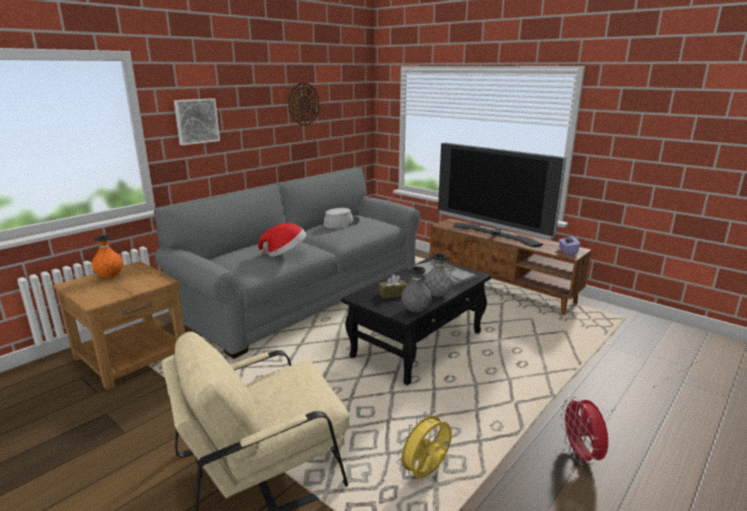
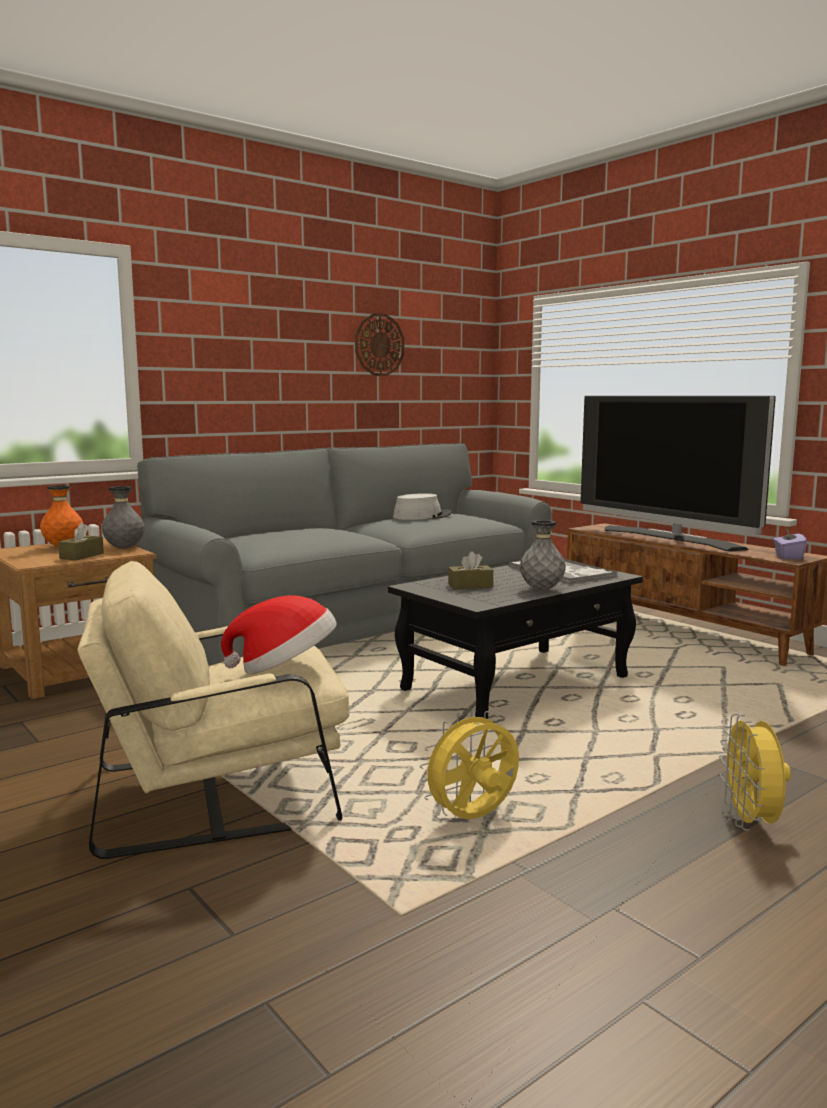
camera: 10 degrees right, 10 degrees down
(128, 289) = (82, 556): none -> brown tissue box
(196, 121) = (214, 351): picture -> none
(285, 253) = (320, 536): hat -> hat (284, 669)
(415, 311) = (498, 601): grey vase -> grey vase (124, 548)
(581, 456) = (751, 823): red fan -> yellow fan

